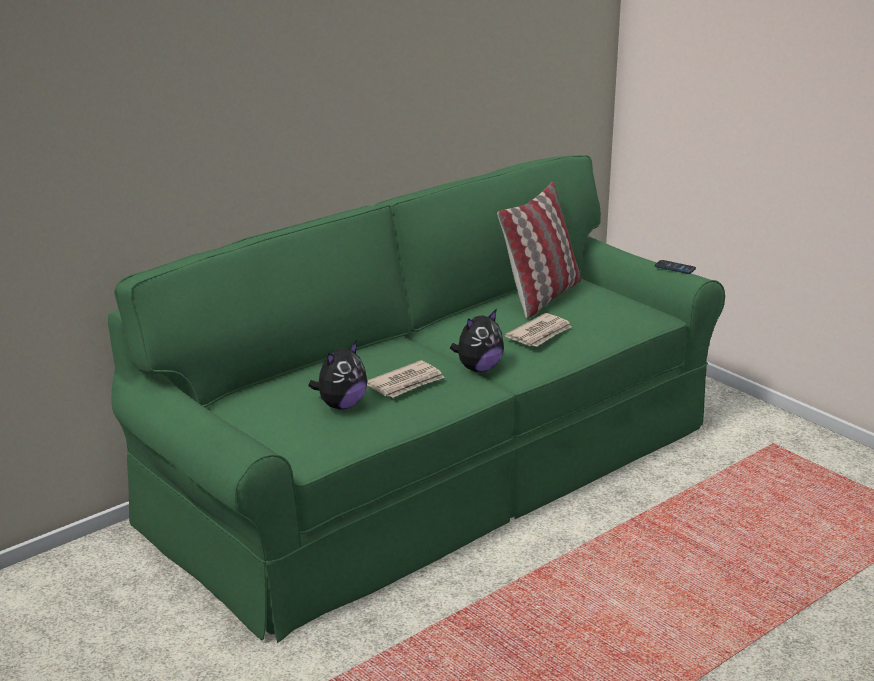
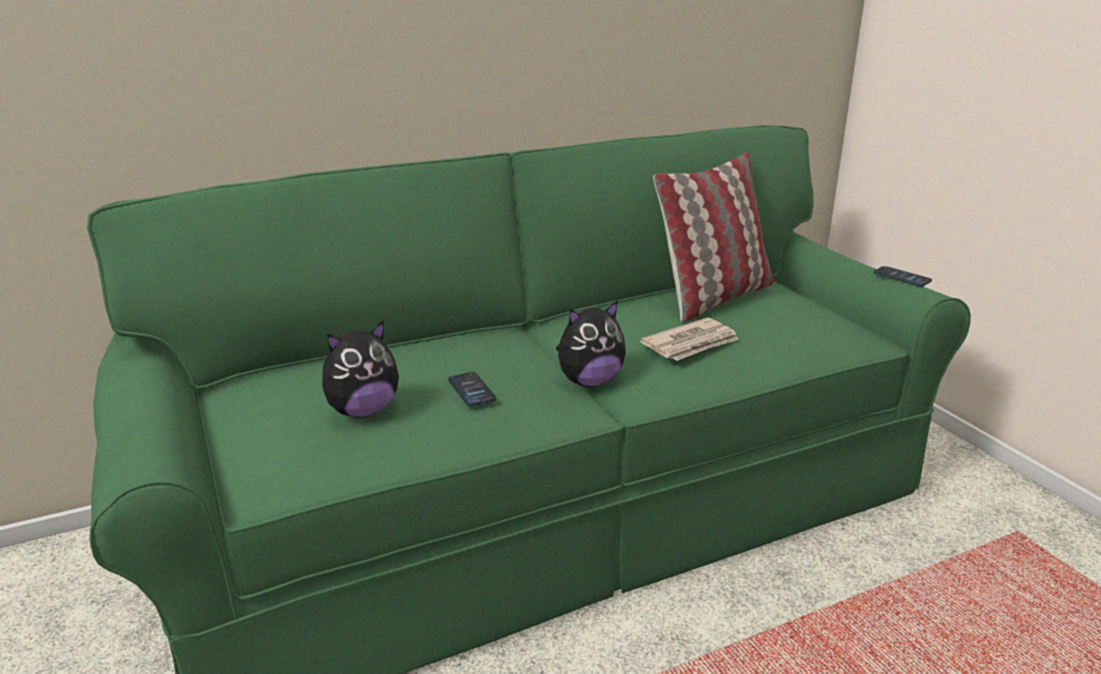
camera: 15 degrees right, 0 degrees up
(406, 383) = (471, 390): newspaper -> phone

